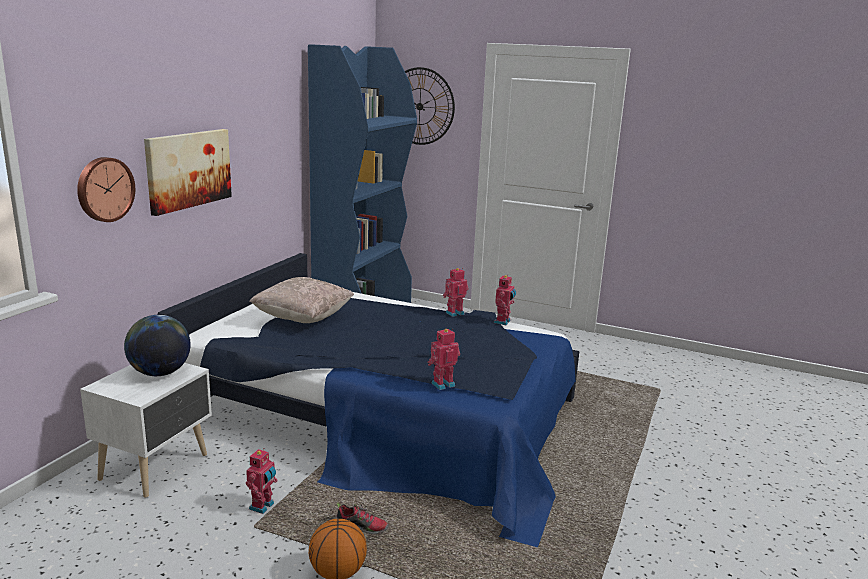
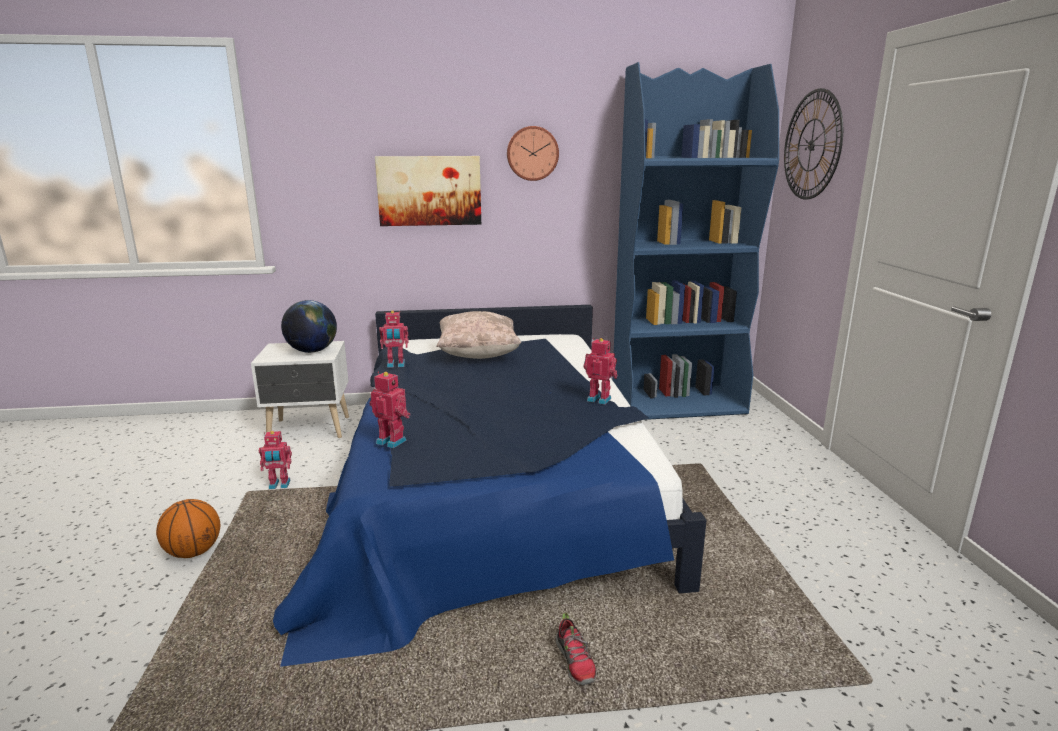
camera: 60 degrees right, 0 degrees up
(104, 189) = (330, 195): wall clock -> wall clock (532, 153)
(362, 527) = (271, 539): shoe -> shoe (575, 662)
(503, 322) = (619, 427): toy robot -> toy robot (396, 365)

